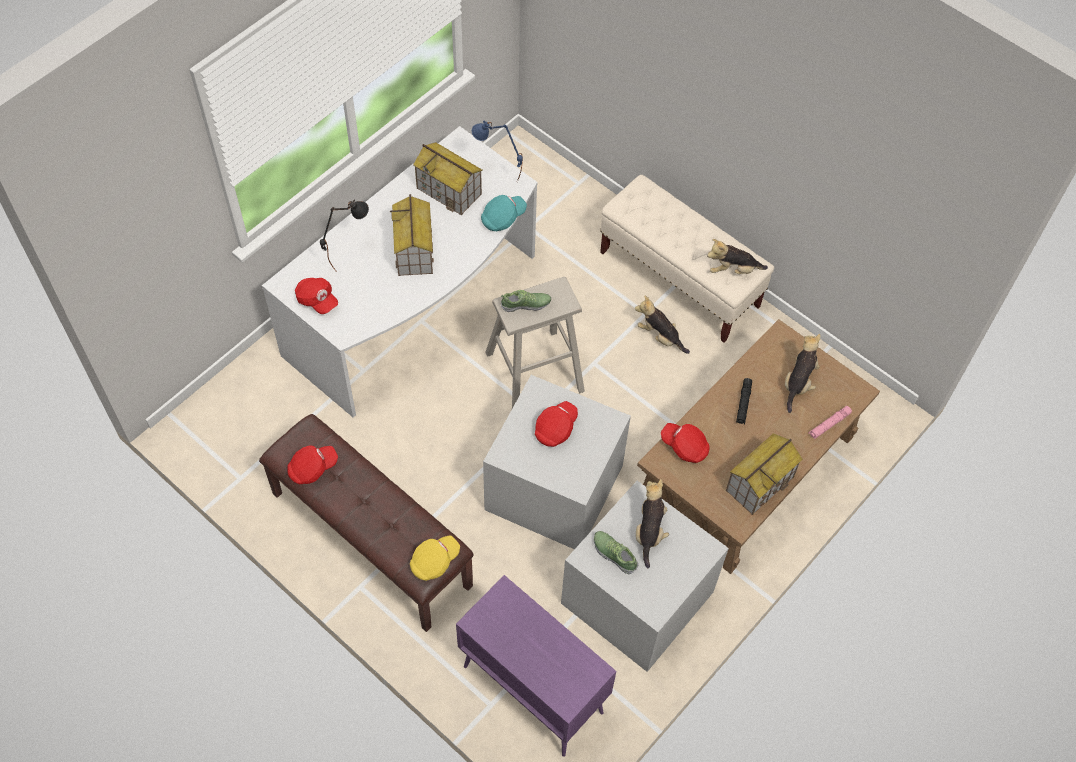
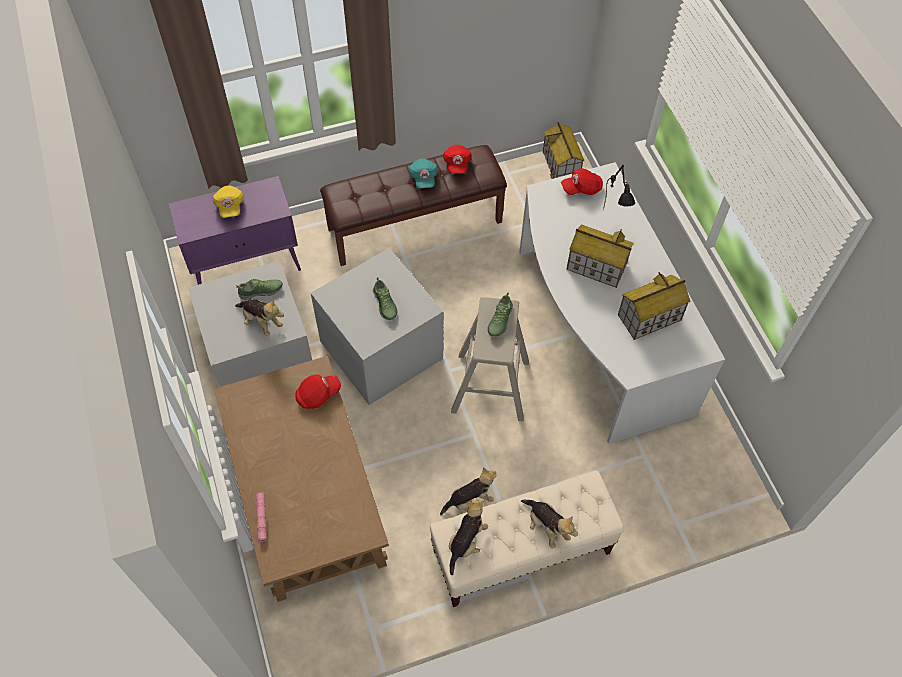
camera: 120 degrees right, 0 degrees up
(434, 561) = (340, 201): yellow cap -> yellow cap (230, 206)
(497, 179) = (645, 360): blue table lamp -> none
(503, 218) = (598, 344): turquoise cap -> turquoise cap (423, 178)
(556, 428) = (385, 304): red cap -> shoe
(743, 403) = (325, 461): black flashlight -> none
(759, 483) = (250, 430): toy house -> toy house (561, 166)
(798, 382) = (316, 518): plush toy -> plush toy (546, 527)

